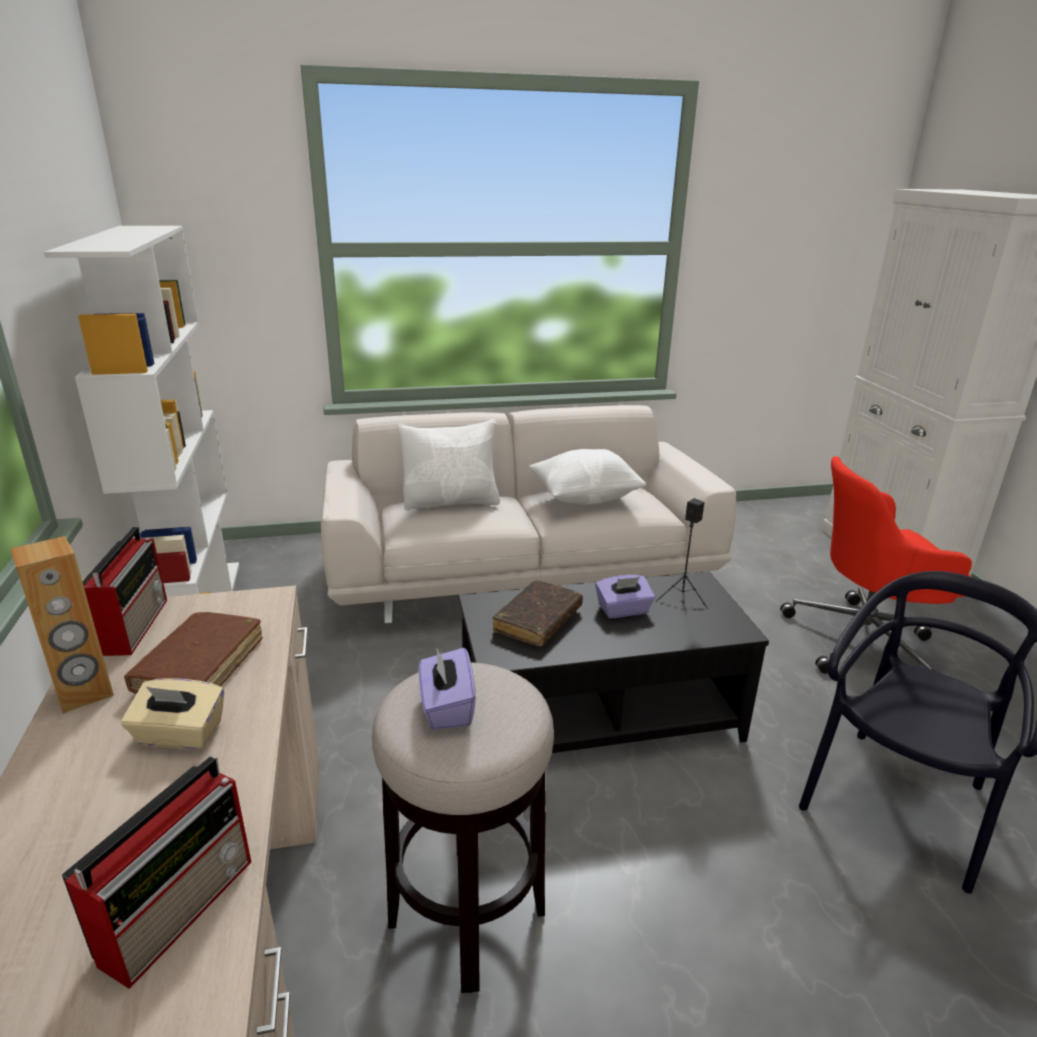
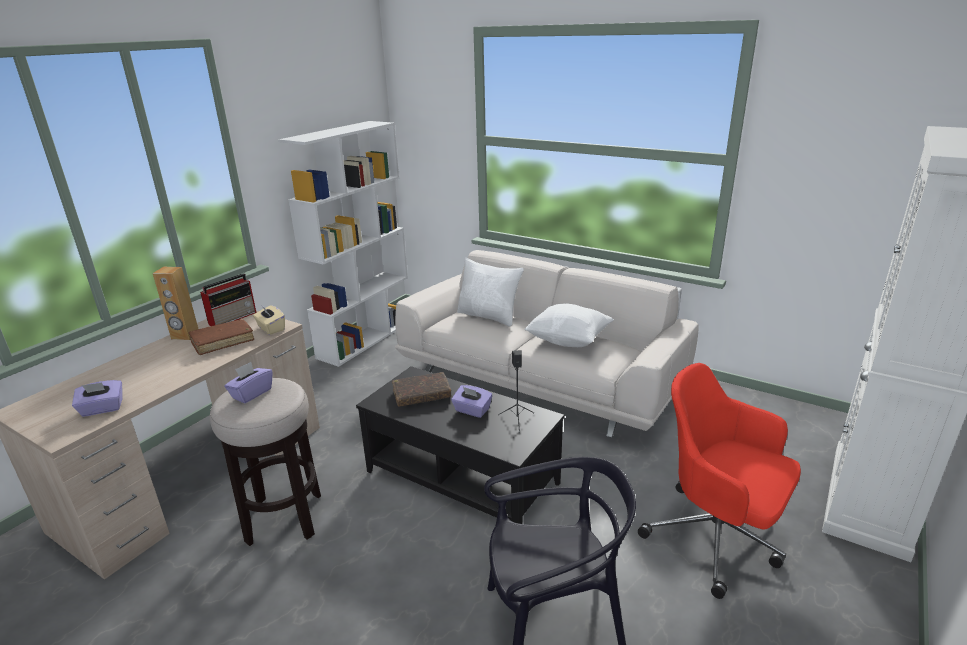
camera: 45 degrees right, 0 degrees up
(179, 735) = (181, 361): beige tissue box -> beige tissue box (271, 328)
(180, 906) = (102, 409): radio -> purple tissue box

